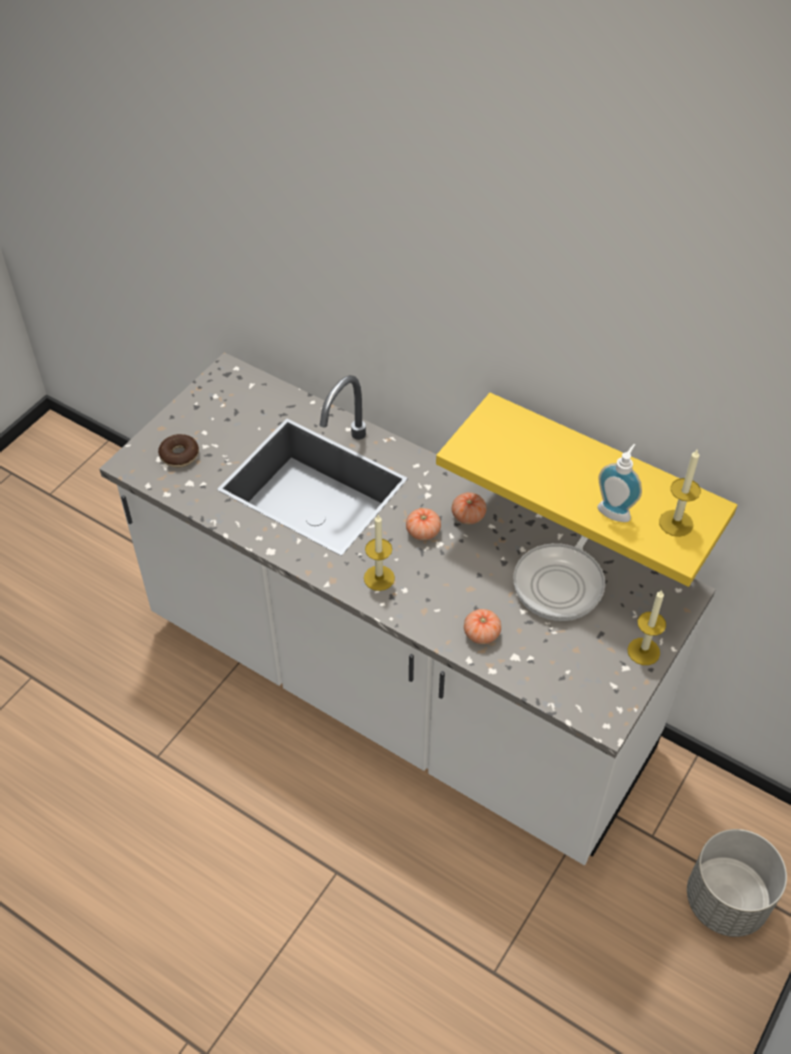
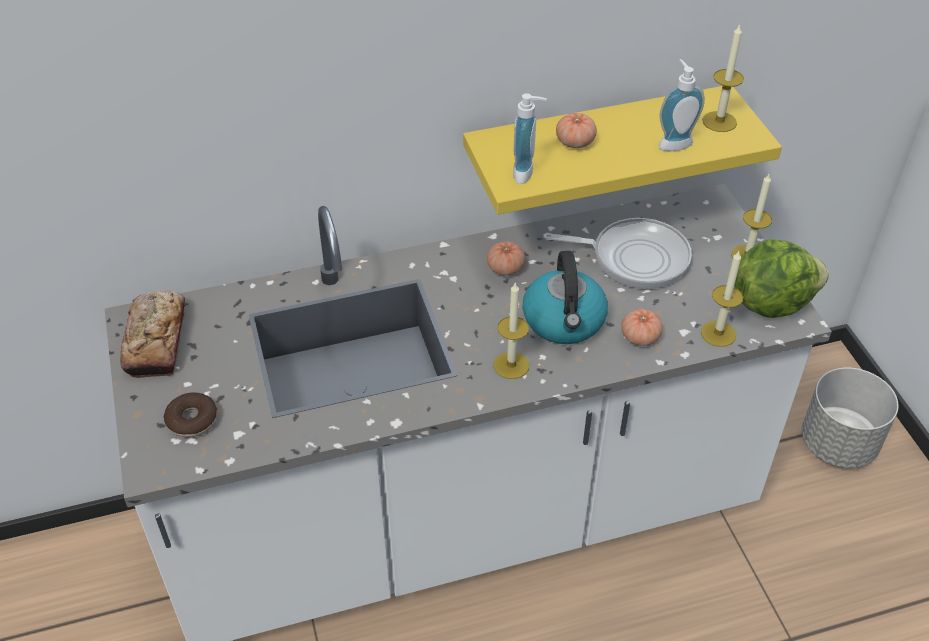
camera: 50 degrees left, 5 degrees down
(222, 393) = (156, 340): none -> bread
(423, 532) = (491, 306): tomato -> tomato (575, 142)
(451, 581) = (564, 321): none -> kettle
(484, 451) = (527, 173): none -> soap dispenser
(535, 679) = (718, 333): none -> candle
(561, 582) = (634, 258): frying pan -> frying pan turned 60 degrees counterclockwise
(606, 694) = (770, 302): none -> lettuce

